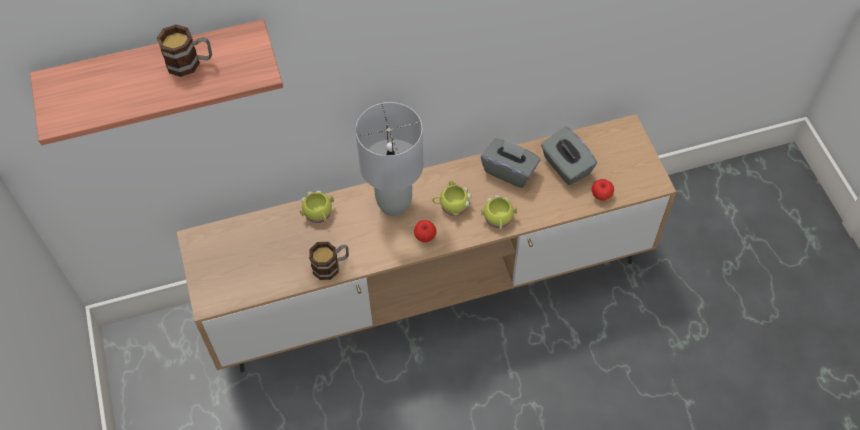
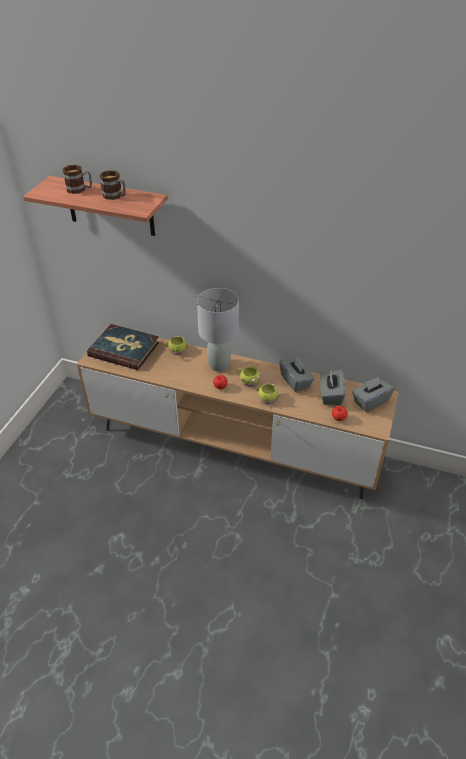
camera: 35 degrees right, 15 degrees down
(241, 255) = (124, 349): none -> book
(331, 266) = (161, 375): mug -> mug (80, 189)
(617, 148) = (370, 401): none -> grey tissue box

